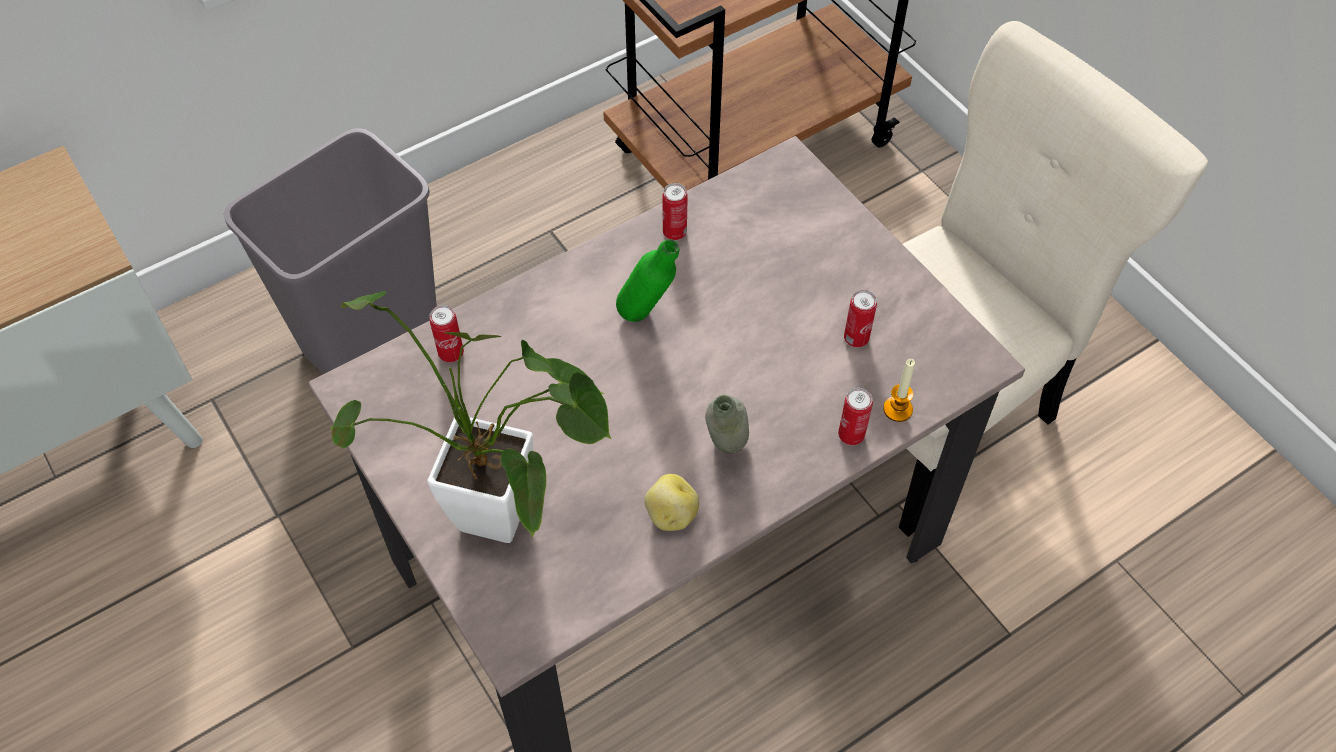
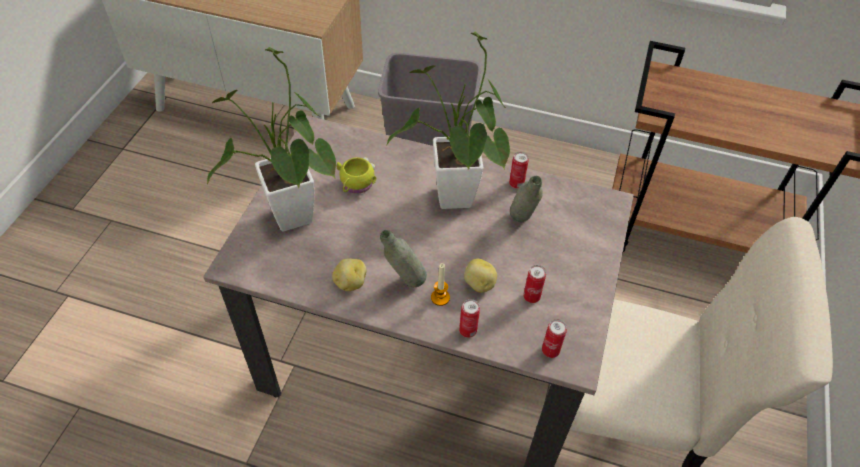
camera: 50 degrees right, 5 degrees down
(451, 353) = (364, 149): can -> can (550, 351)
(508, 404) = (356, 185): none -> yellow mug
(648, 318) = (454, 205): green bottle -> potted plant
(742, 272) = (521, 224): none -> grey bottle
(793, 377) = (479, 284): none -> potato
(897, 409) = (505, 343): candle -> candle (440, 297)

